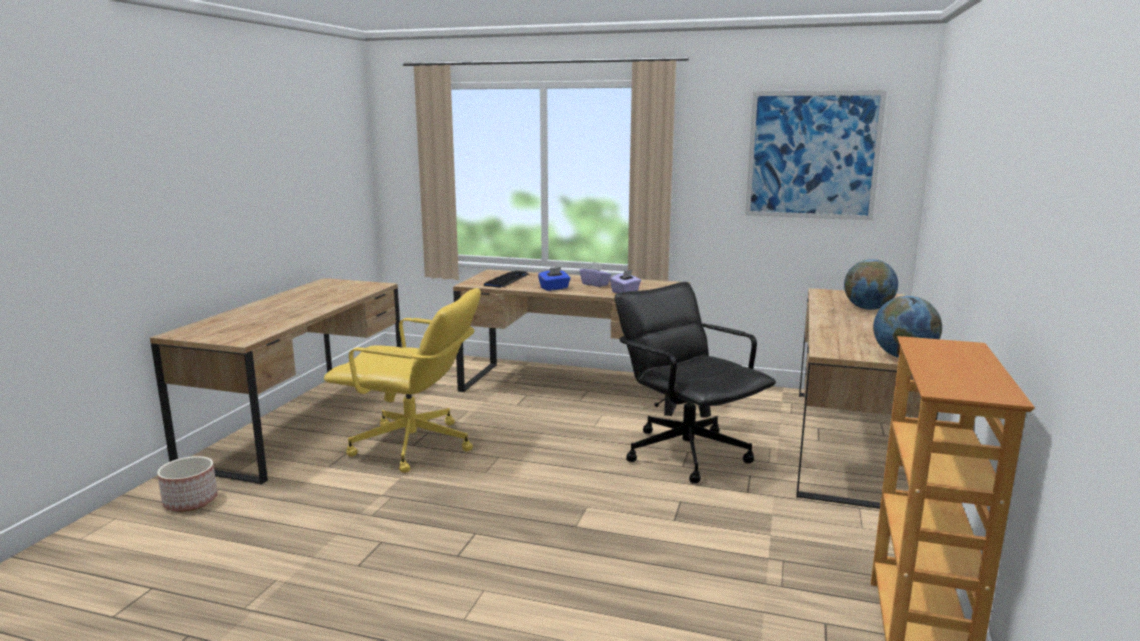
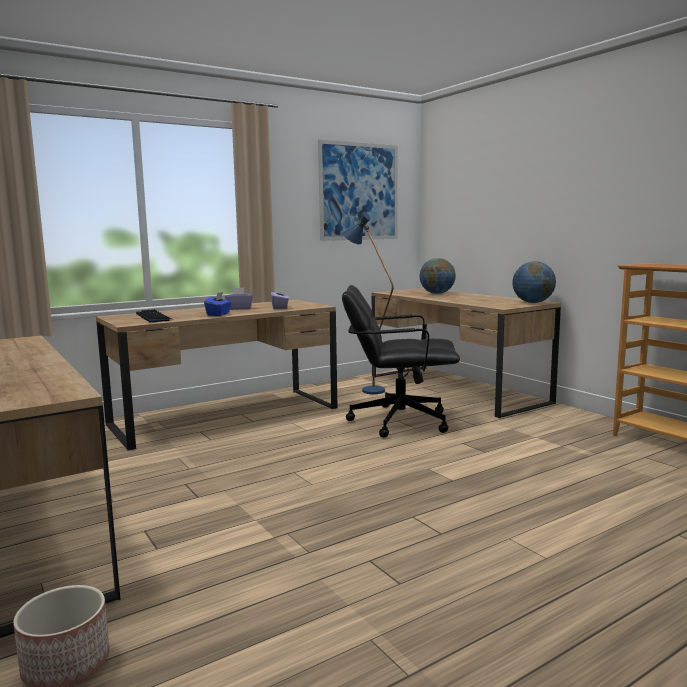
camera: 50 degrees left, 5 degrees down
(413, 446) = (201, 497): yellow office chair -> none
(750, 407) = (366, 390): none -> blue floor lamp

